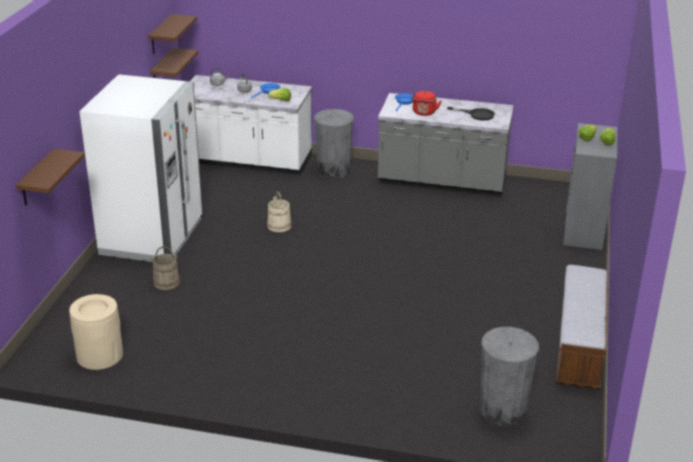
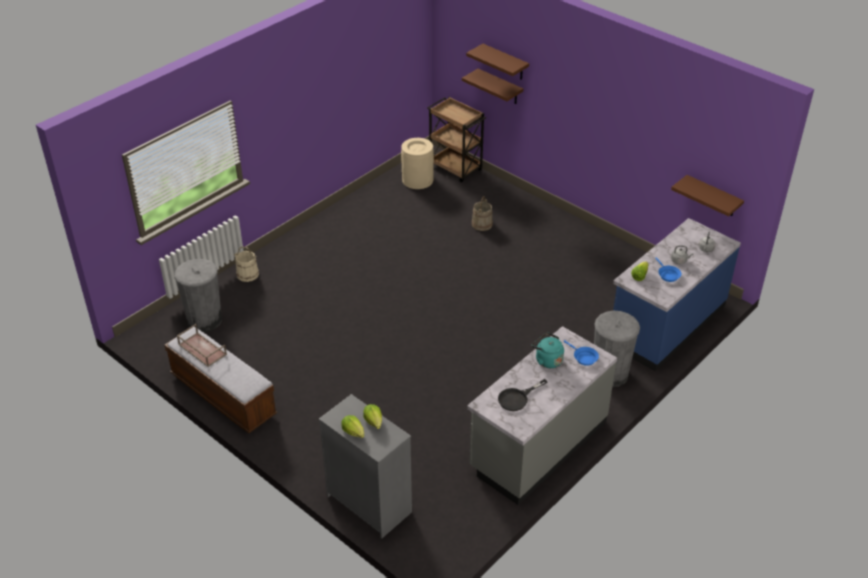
camera: 120 degrees right, 10 degrees up
(54, 334) = (455, 168): none -> brown cart
(152, 237) = (554, 233): white fridge -> none
(161, 35) = (722, 168): brown shelf -> brown shelf (505, 62)
(247, 161) = (666, 324): white counter -> blue counter
(279, 226) = (525, 303): beige bucket -> beige bucket (247, 274)
(424, 113) = (547, 360): red kettle -> turquoise kettle
(585, 317) = (201, 349): none -> brown tray

